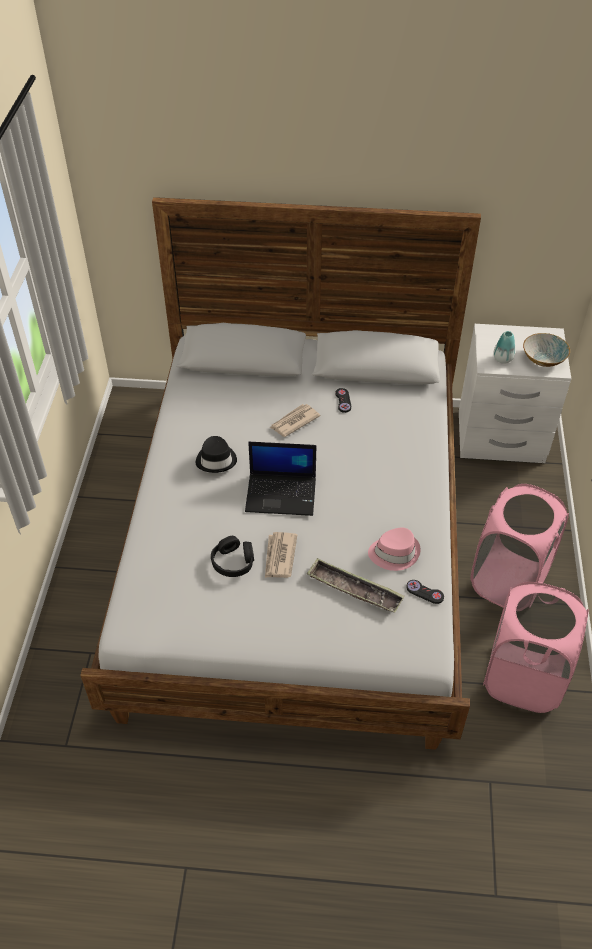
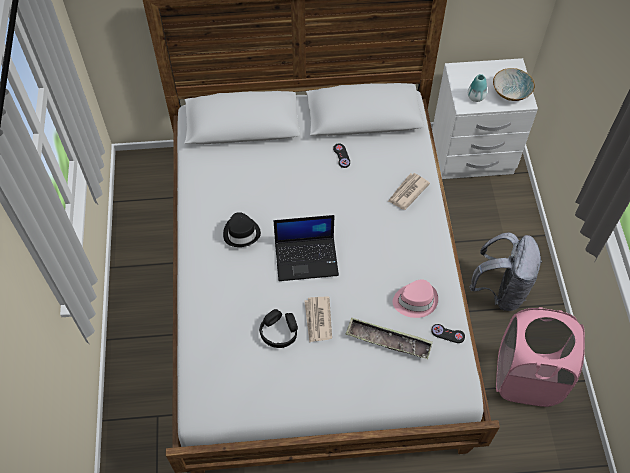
camera: 10 degrees left, 10 degrees up
(294, 422) = (302, 184): newspaper -> newspaper (407, 192)
(508, 580) = (500, 290): pink laundry basket -> grey backpack

